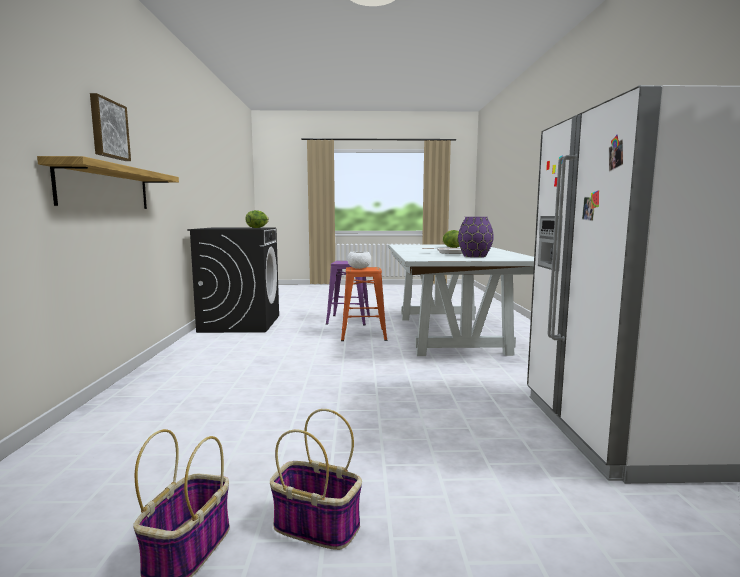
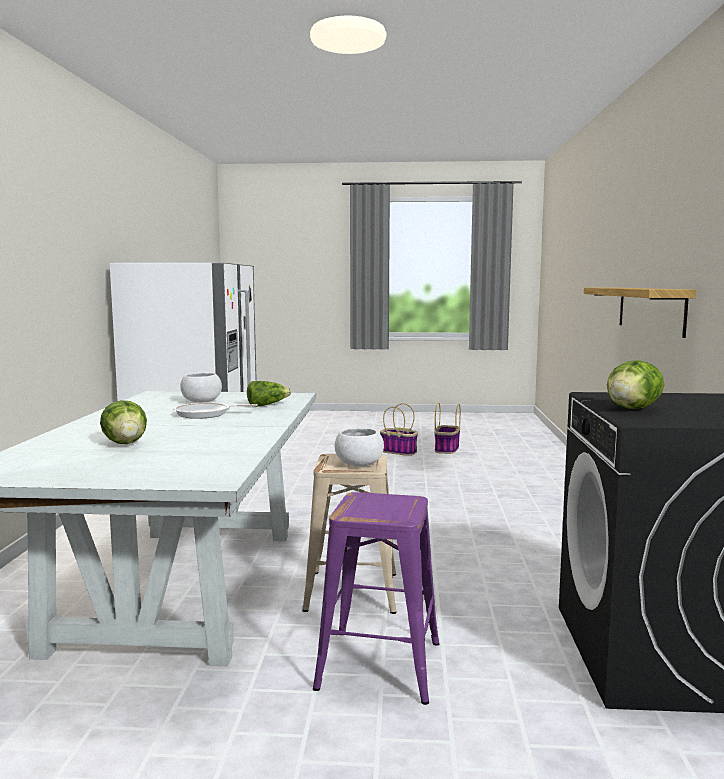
camera: 175 degrees left, 0 degrees up
(108, 129) = (660, 242): picture -> none
(362, 335) = (353, 591): orange stool -> beige stool
(425, 255) = (267, 405): none -> lettuce
(475, 256) = (201, 401): purple vase -> white bowl

